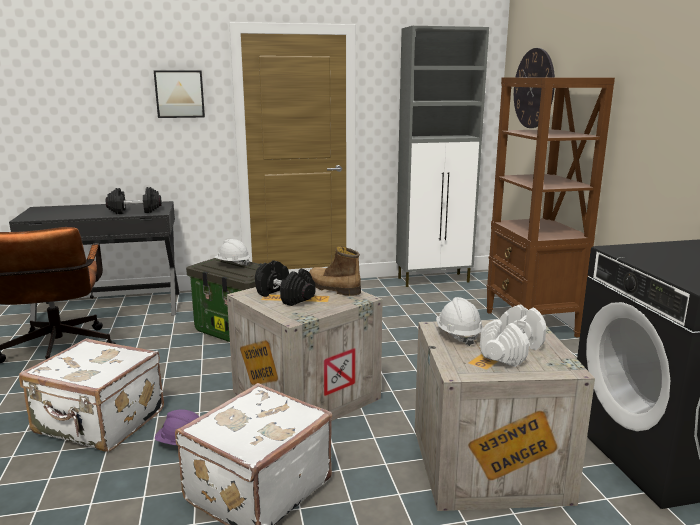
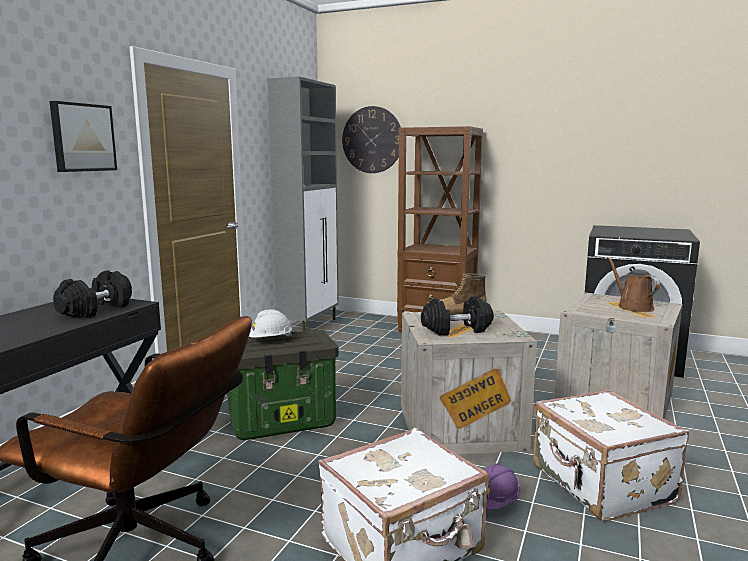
camera: 55 degrees left, 5 degrees down
(458, 335) = (596, 310): white hard hat -> none
(511, 351) = (632, 307): white dumbbell -> brown watering can

